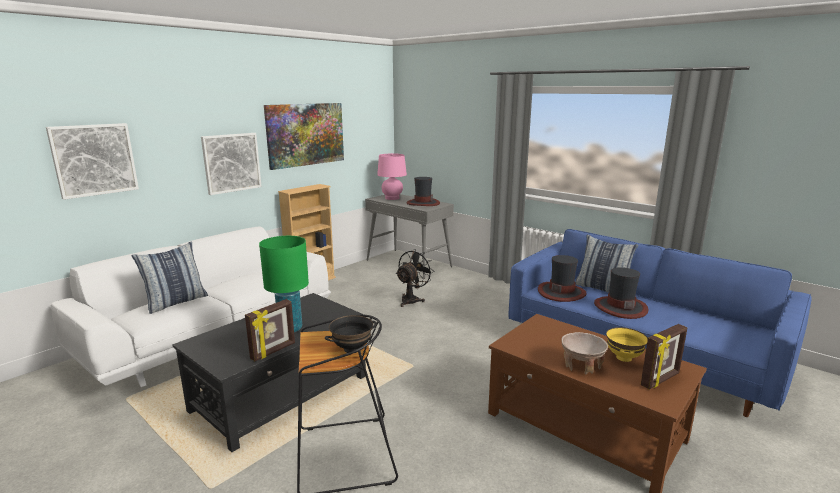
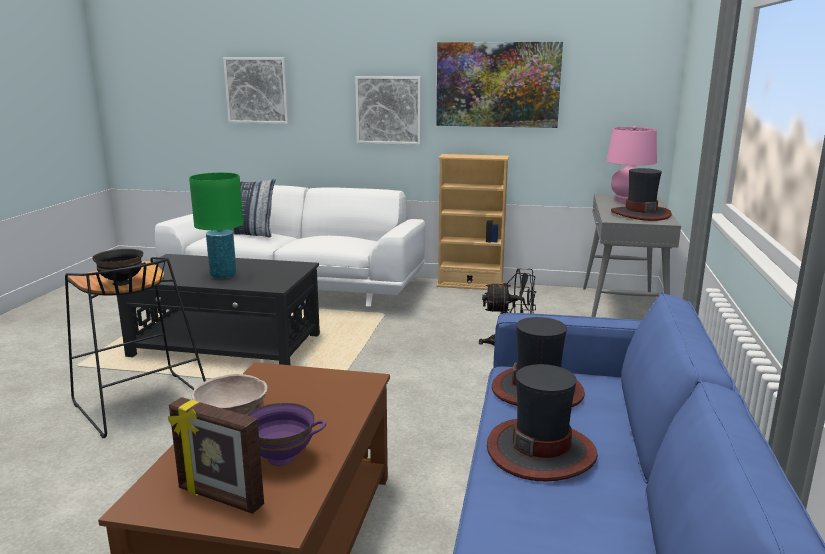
camera: 60 degrees right, 0 degrees up
(273, 351) = (172, 282): picture frame -> none
(602, 288) = (621, 425): pillow -> none
(623, 358) = (281, 458): yellow bowl -> purple bowl

